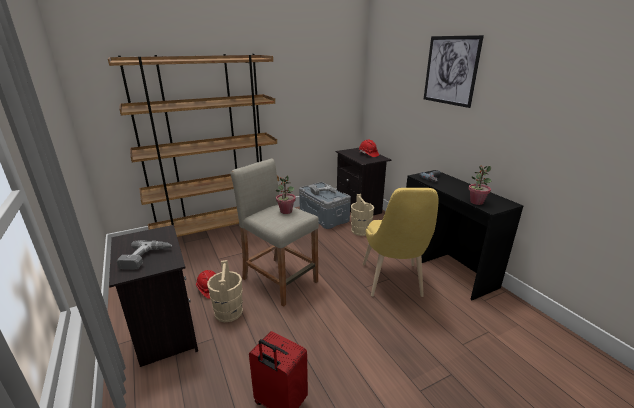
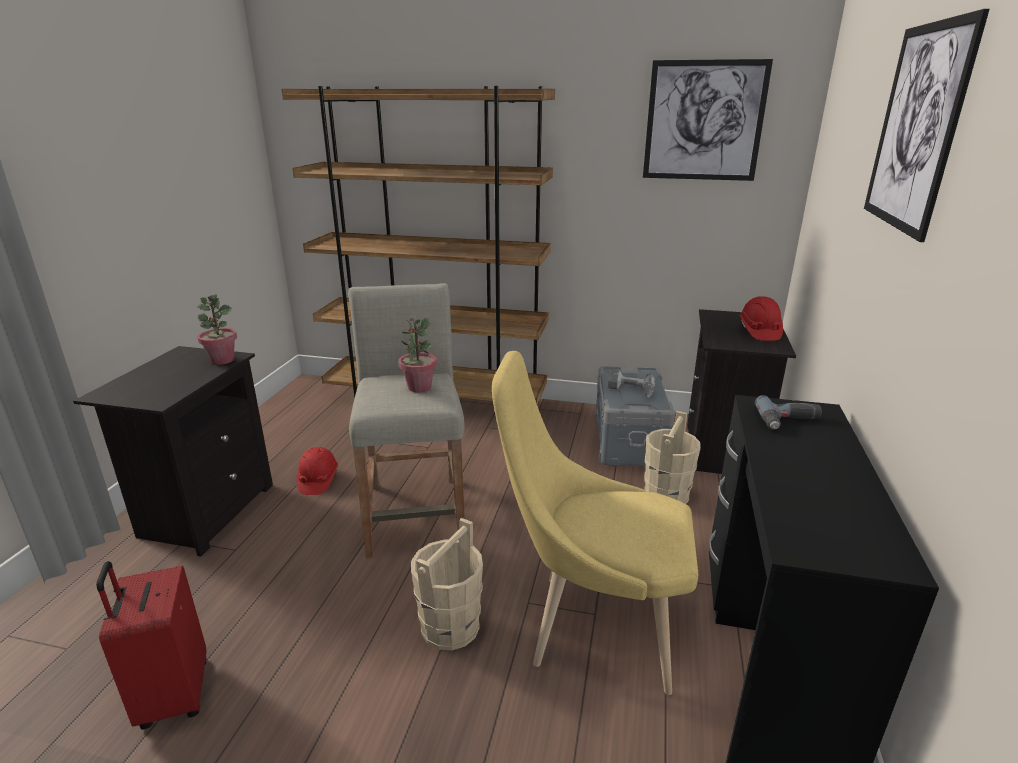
camera: 40 degrees right, 0 degrees up
(146, 258) = (154, 384): power drill -> none
(228, 312) = (296, 524): beige bucket -> beige bucket (450, 626)
(325, 68) = (704, 121): none -> picture
(393, 283) = (591, 626): yellow chair -> yellow chair turned 60 degrees clockwise
(476, 202) = (791, 515): potted plant -> potted plant (222, 360)

